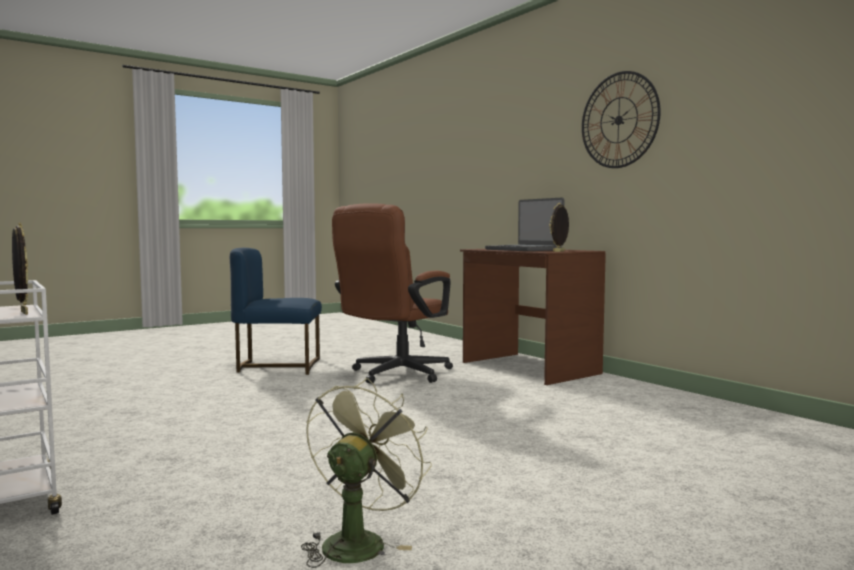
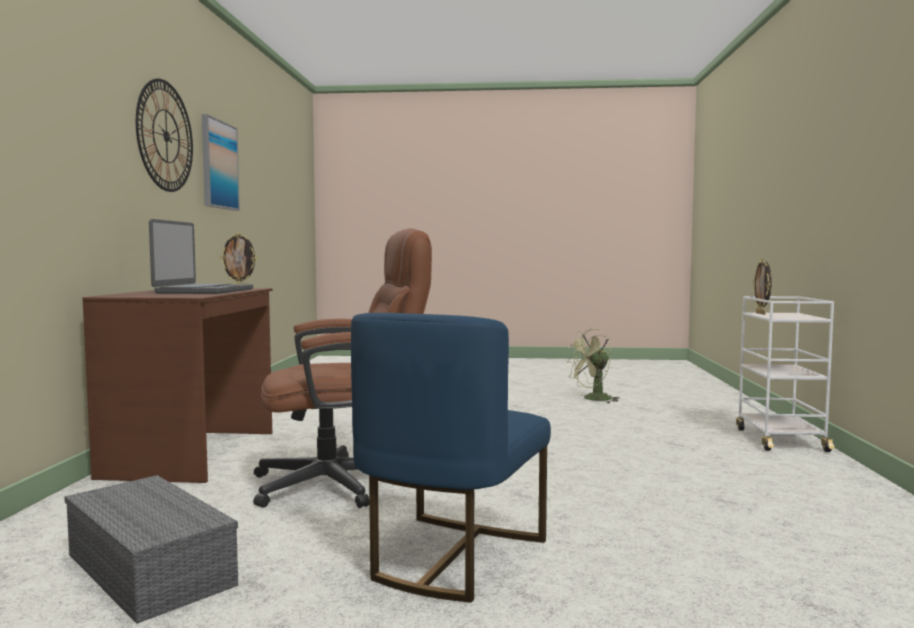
camera: 140 degrees left, 0 degrees up
(278, 366) = (451, 557): blue chair -> blue chair turned 75 degrees clockwise
(381, 348) = (153, 569): none -> grey storage box
(719, 116) = (219, 165): none -> picture

